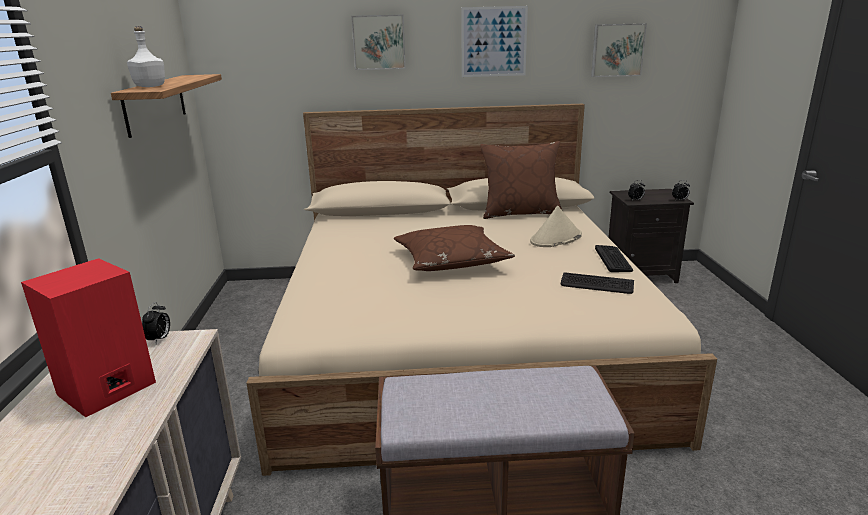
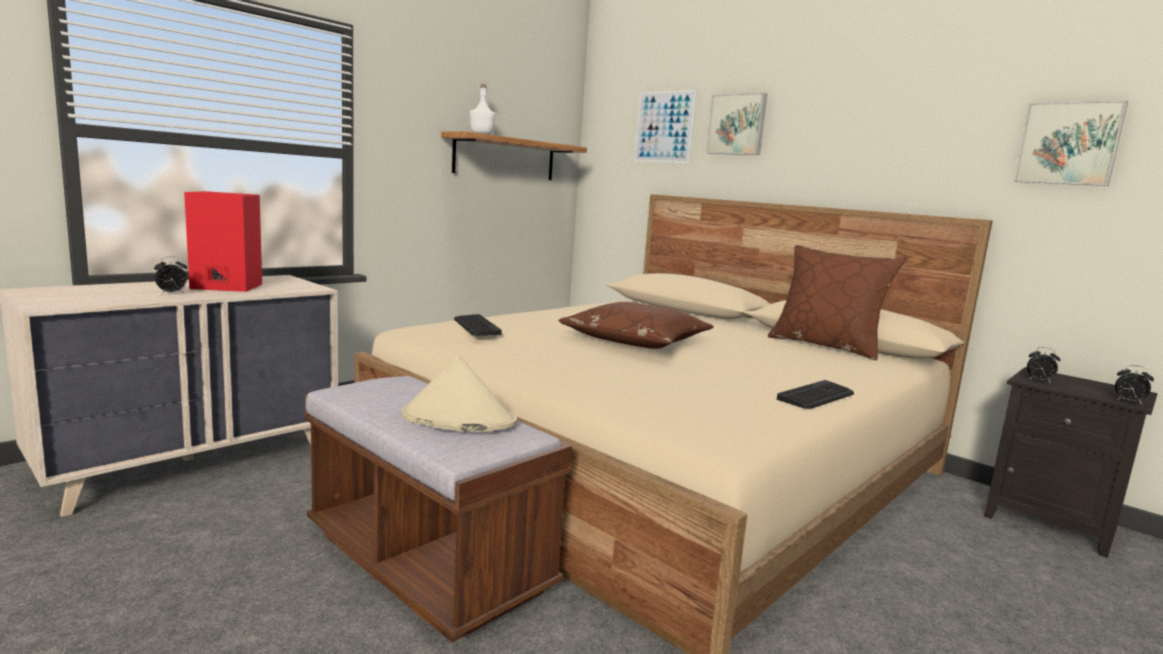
camera: 45 degrees right, 10 degrees down
(159, 339) = (303, 284): alarm clock -> alarm clock (172, 293)
(494, 42) = (870, 127): picture -> picture (664, 127)
(556, 238) = (799, 366): beige hat -> beige hat (458, 419)
(596, 284) = (725, 398): keyboard -> keyboard (476, 326)

